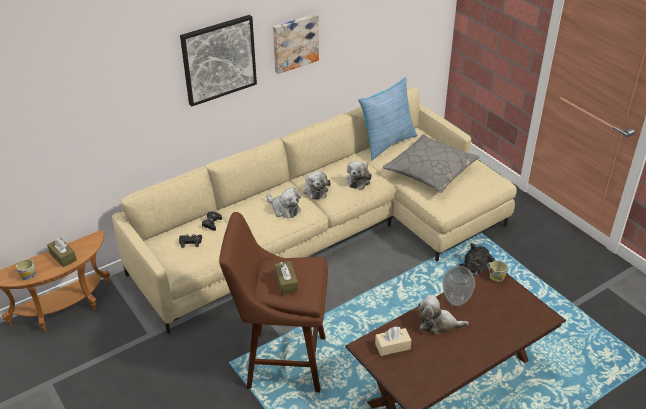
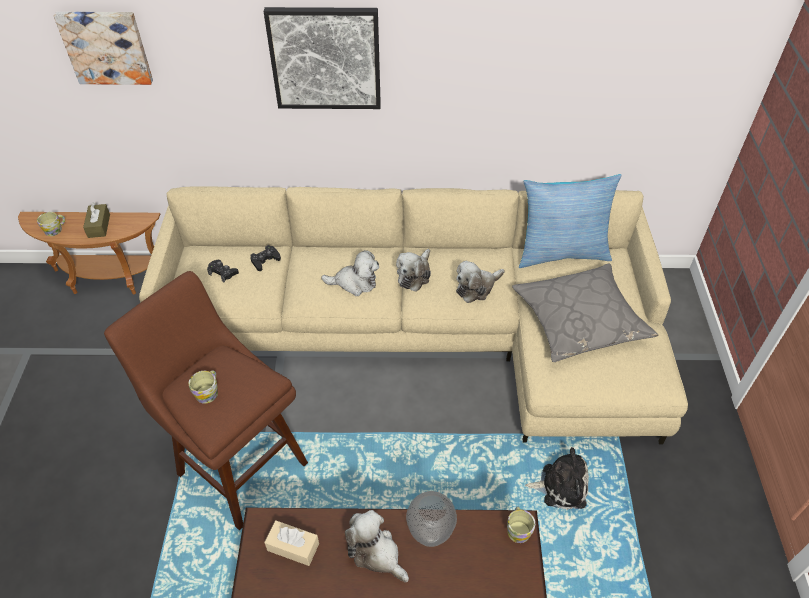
camera: 35 degrees right, 10 degrees up
(284, 209) = (354, 282): plush toy -> plush toy turned 75 degrees counterclockwise
(286, 282) = (208, 391): brown tissue box -> mug
(295, 42) = (451, 69): picture -> picture (106, 46)

